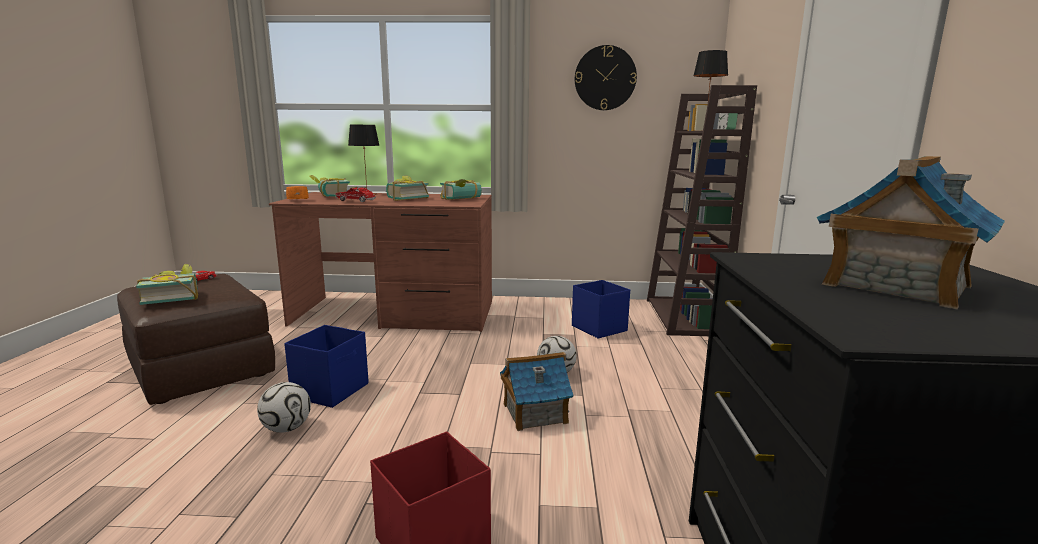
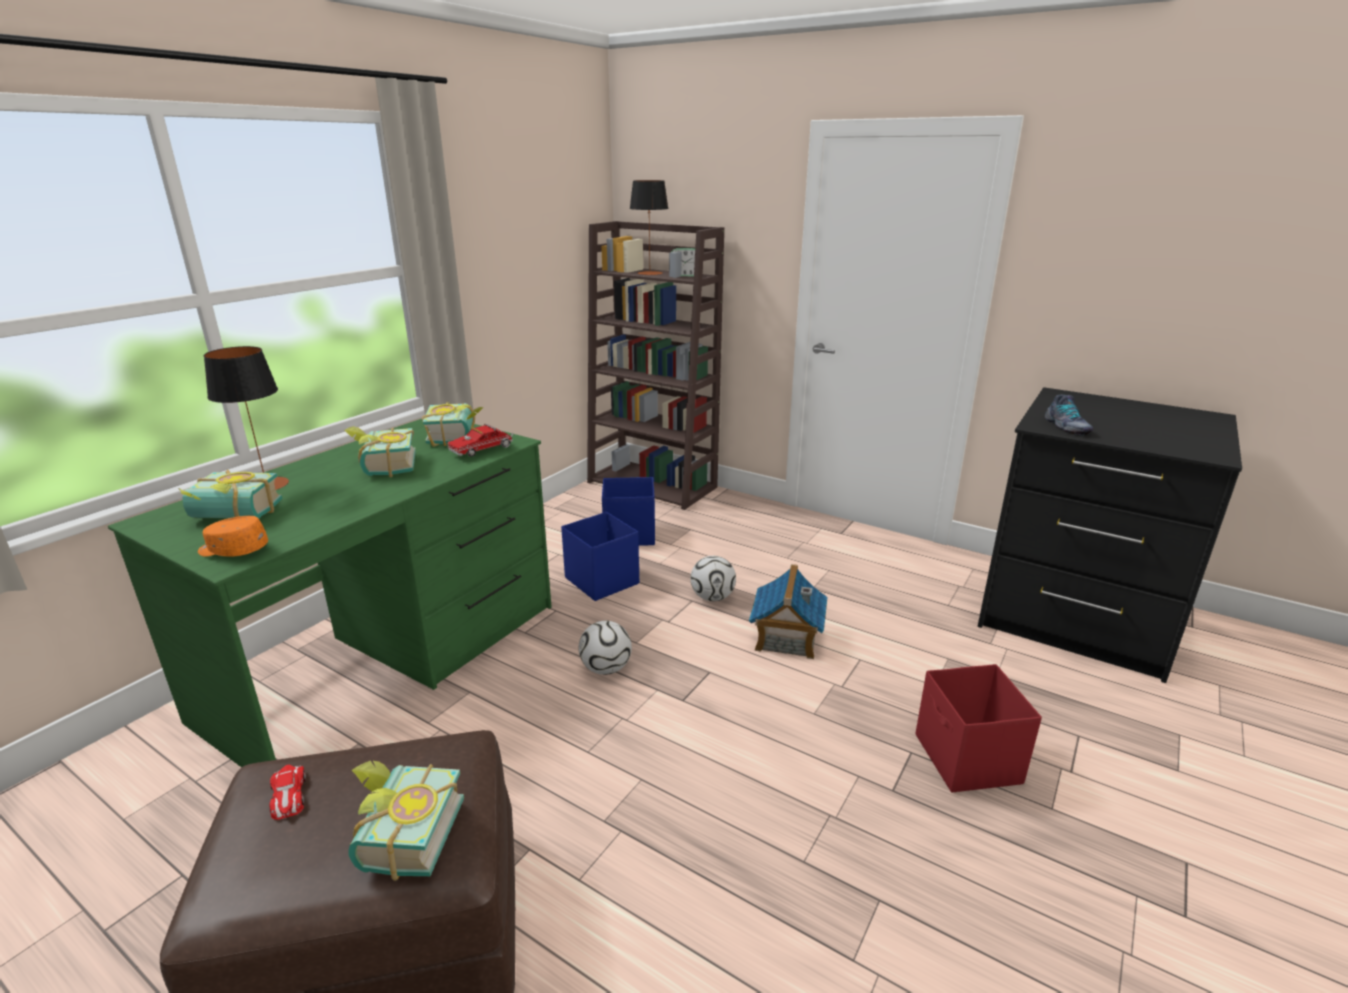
camera: 60 degrees left, 10 degrees up
(287, 428) = (696, 835): football -> football (605, 668)
(331, 390) = (614, 775): blue storage box -> blue storage box (601, 580)
(357, 202) = (357, 504): toy truck -> toy truck (484, 450)
(395, 313) = (389, 659): brown desk -> green desk
(605, 78) = (516, 209): wall clock -> none
(776, 265) = (1066, 427): none -> shoe
(895, 285) = (1119, 420): toy house -> none

